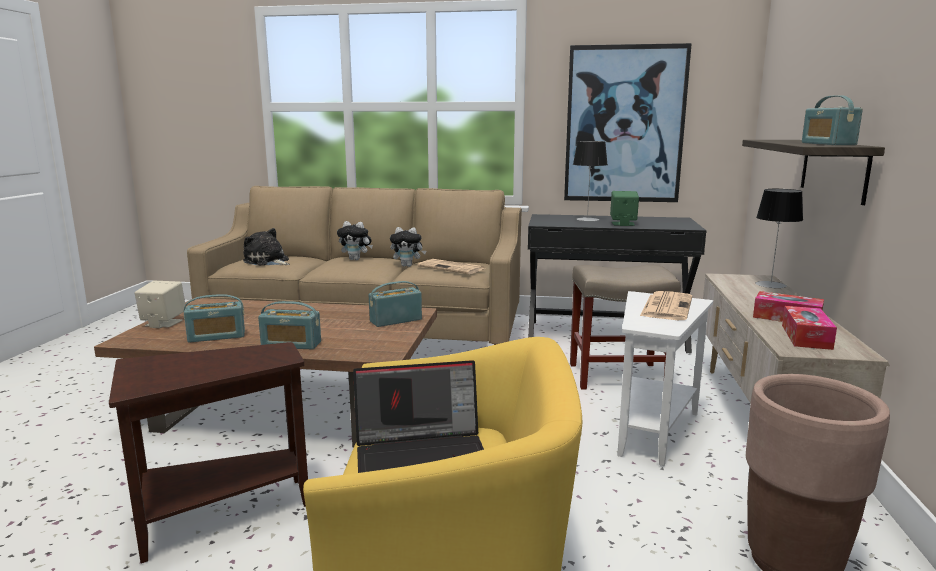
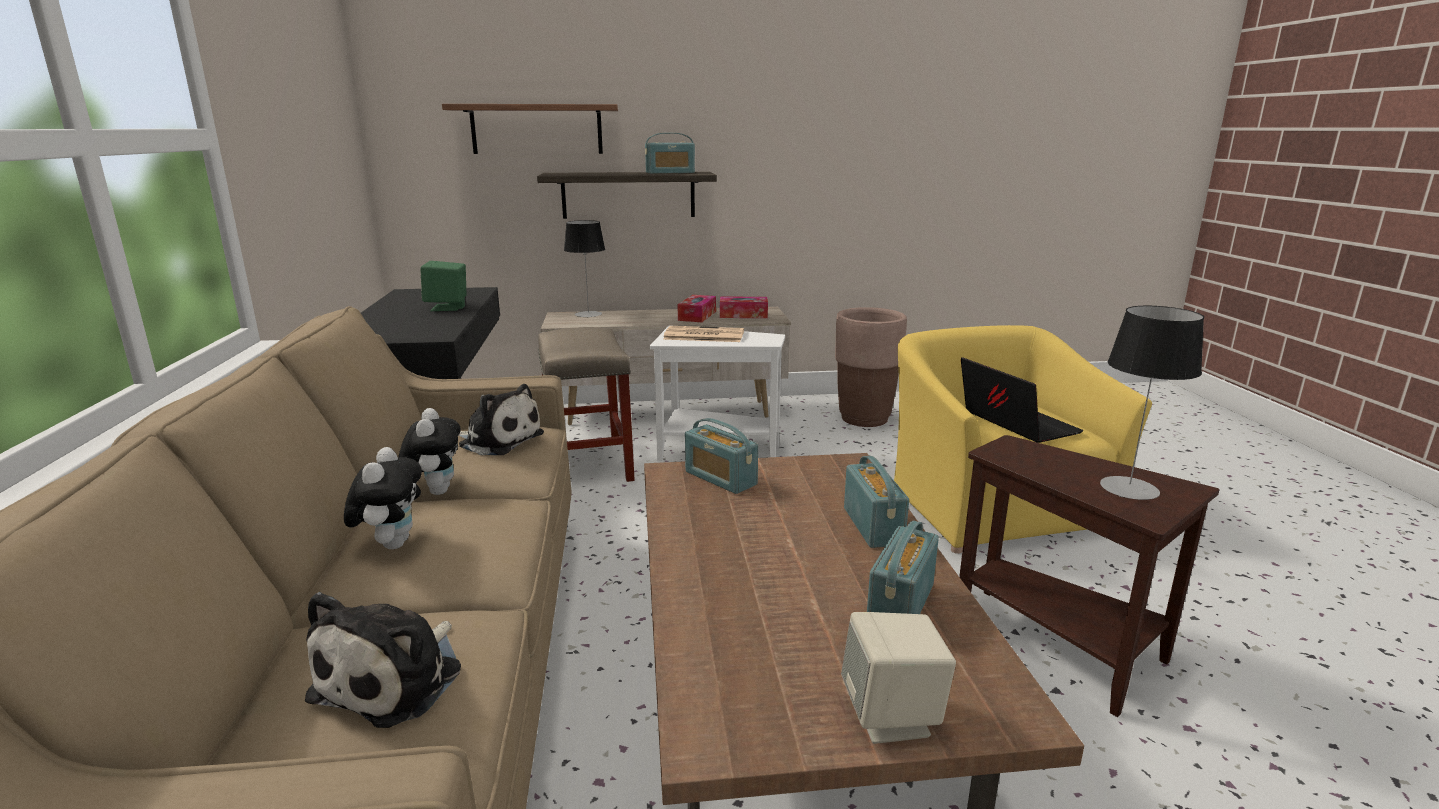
camera: 105 degrees left, 5 degrees up
(216, 336) = (900, 604): radio -> radio turned 120 degrees counterclockwise
(452, 268) = (498, 440): newspaper -> plush toy
(587, 219) = (399, 320): table lamp -> table lamp (1129, 488)
(624, 125) = (303, 168): picture -> none
(806, 97) = (537, 129): none -> shelf

